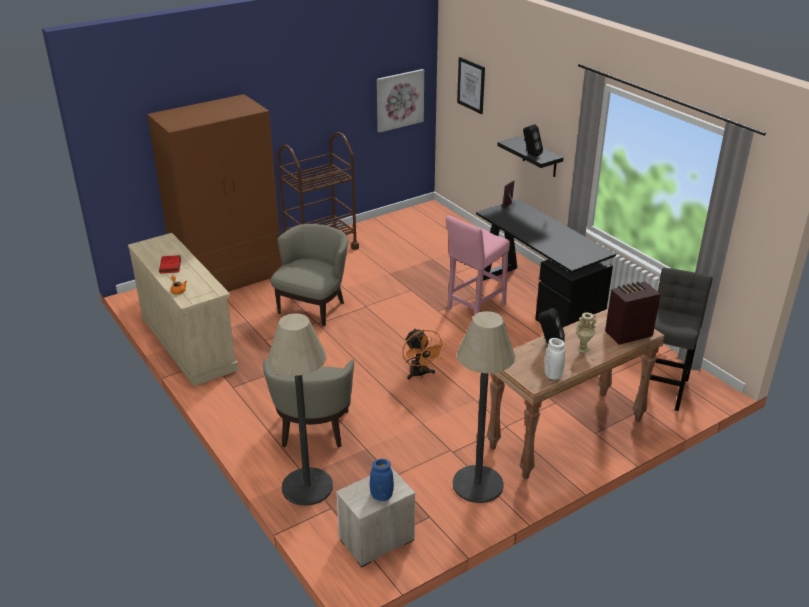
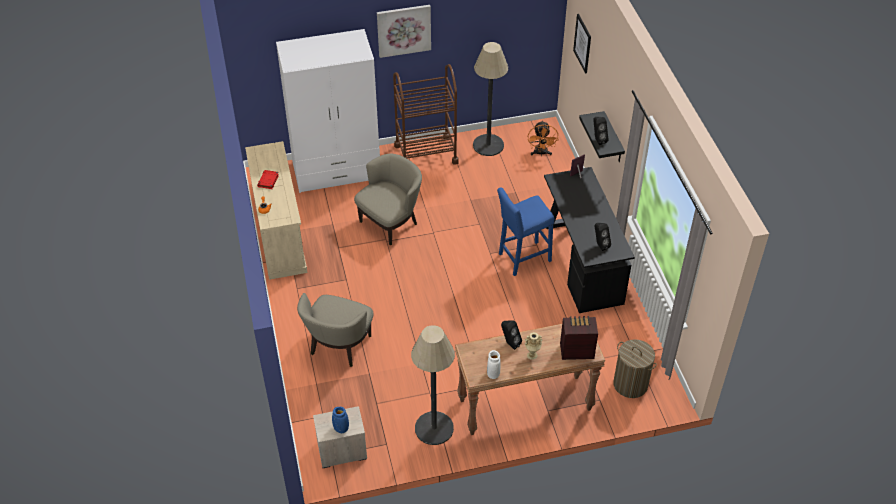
camera: 20 degrees right, 15 degrees up
(229, 277) = (337, 171): brown wardrobe -> white wardrobe
(307, 487) = (314, 393): floor lamp -> floor lamp (488, 145)
(399, 100) = (522, 34): picture -> picture (404, 30)
(420, 374) = (442, 316): orange fan -> orange fan (541, 153)
(474, 308) = (522, 258): pink stool -> blue stool
(574, 251) = (600, 245): none -> black speaker
(663, 387) = (630, 384): grey stool -> laundry basket

